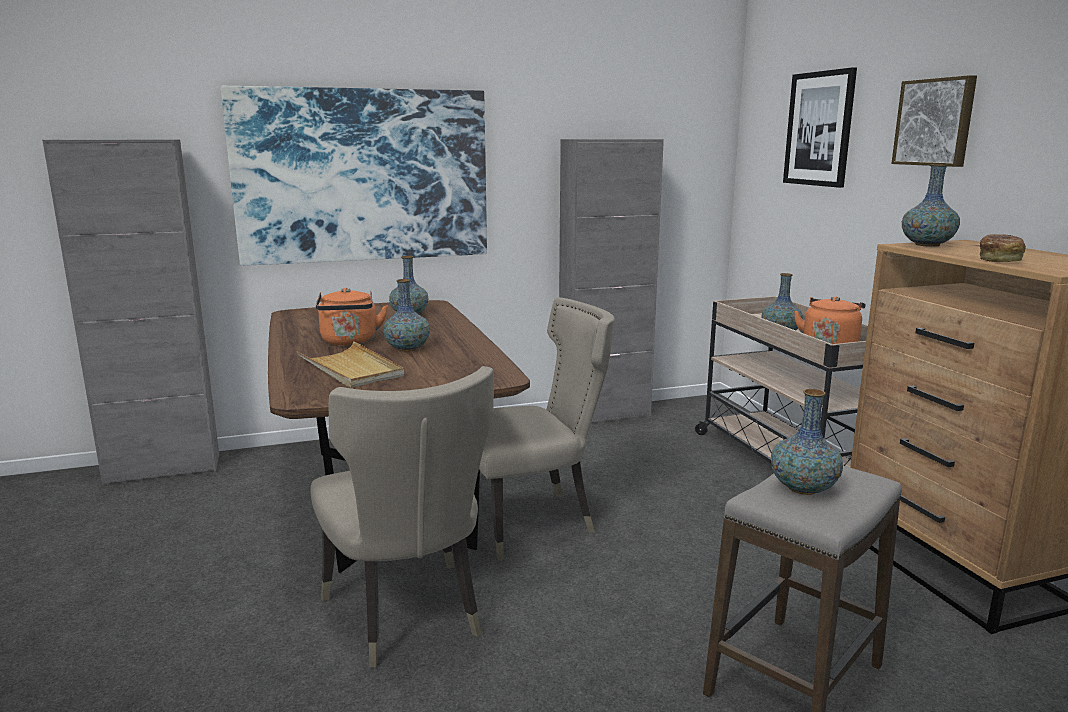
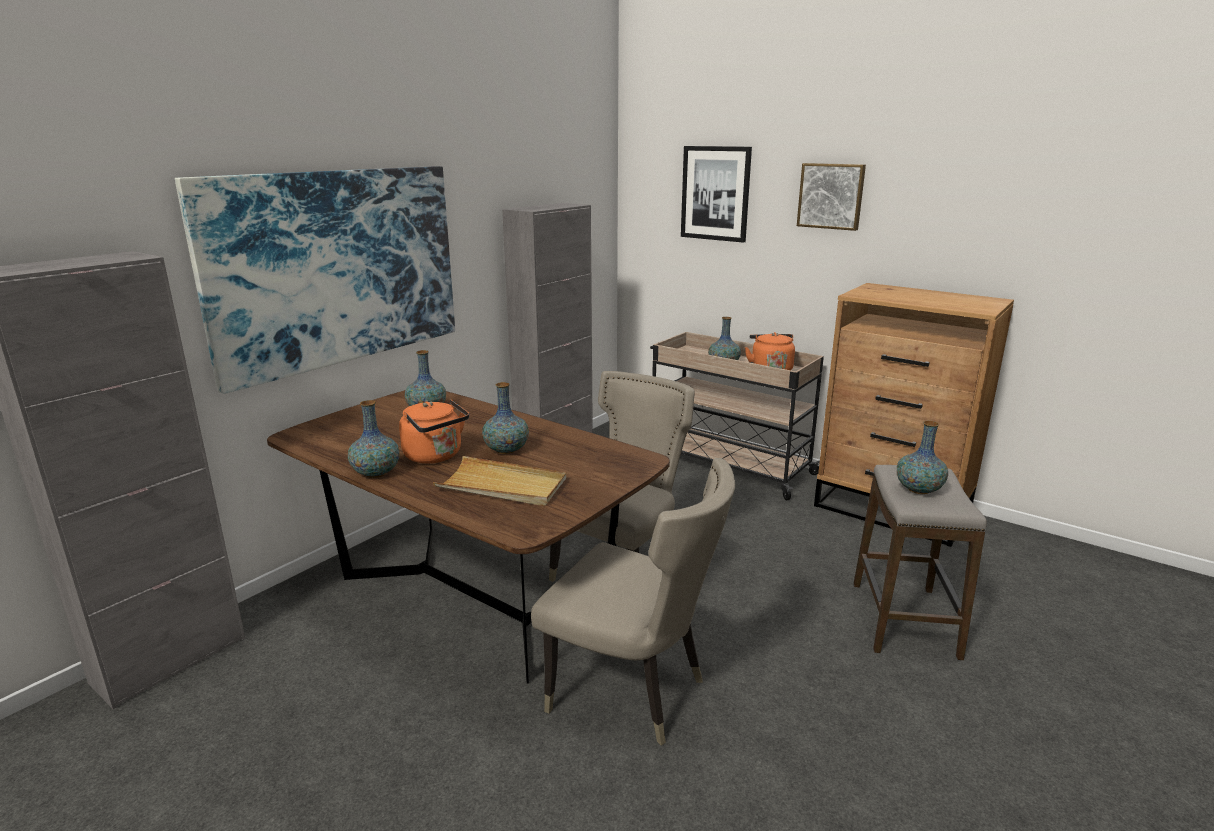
camera: 35 degrees left, 5 degrees up
(927, 245) = (865, 292): vase -> vase (376, 473)
(1000, 260) = (936, 304): bread -> none

